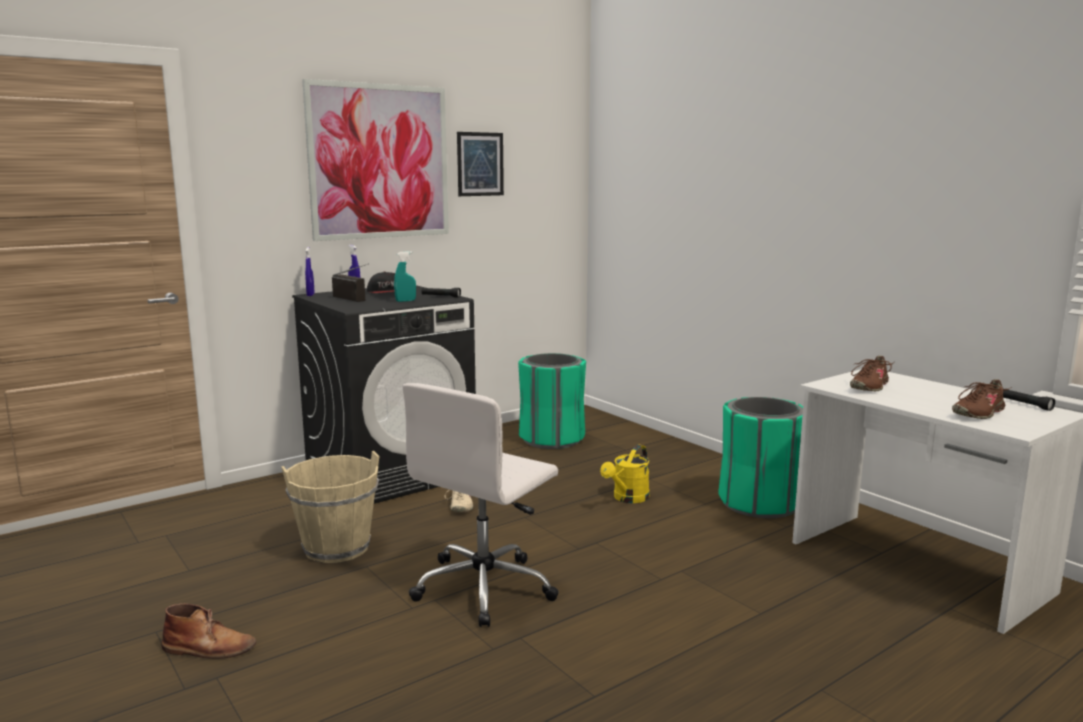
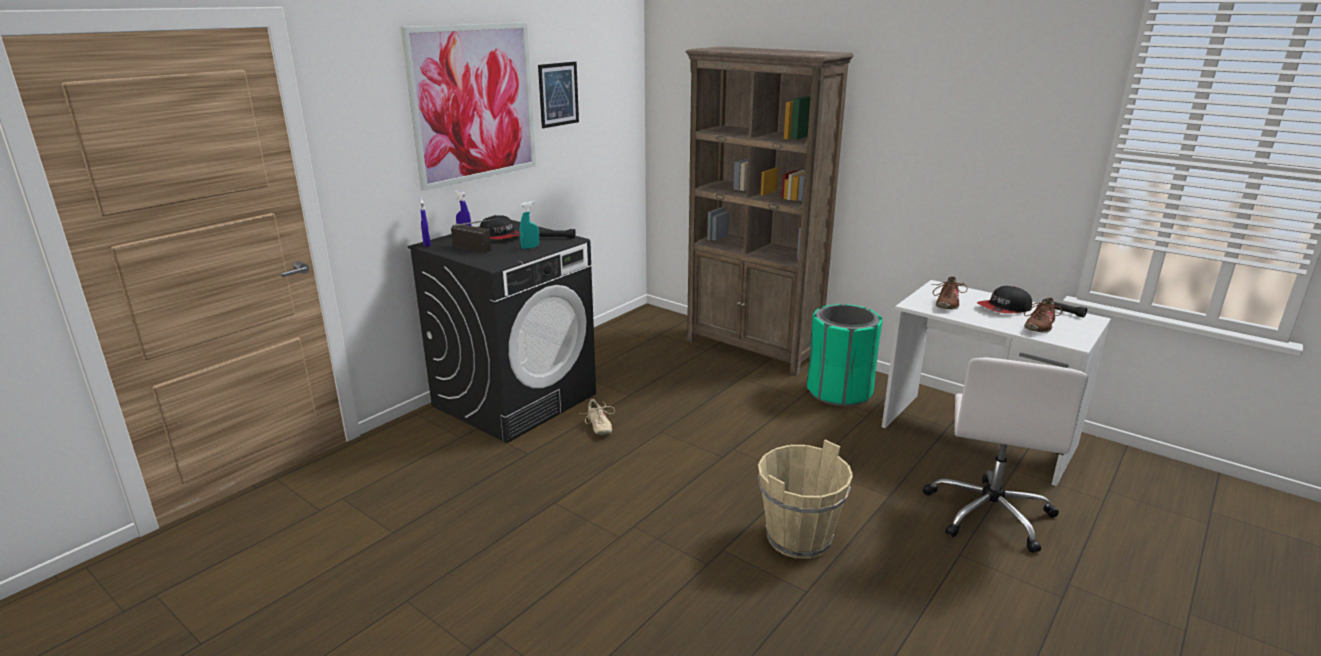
camera: 15 degrees left, 10 degrees up
(209, 648) = (468, 608): brown boot -> none
(336, 548) = (516, 488): beige bucket -> beige bucket (799, 538)
(485, 587) = (668, 507): white office chair -> white office chair (989, 513)
(552, 439) = (638, 345): green trash can -> none
(627, 498) = (735, 401): yellow watering can -> none
(678, 454) = (753, 349): none -> brown bookcase
(943, 396) = (1004, 308): none -> cap

